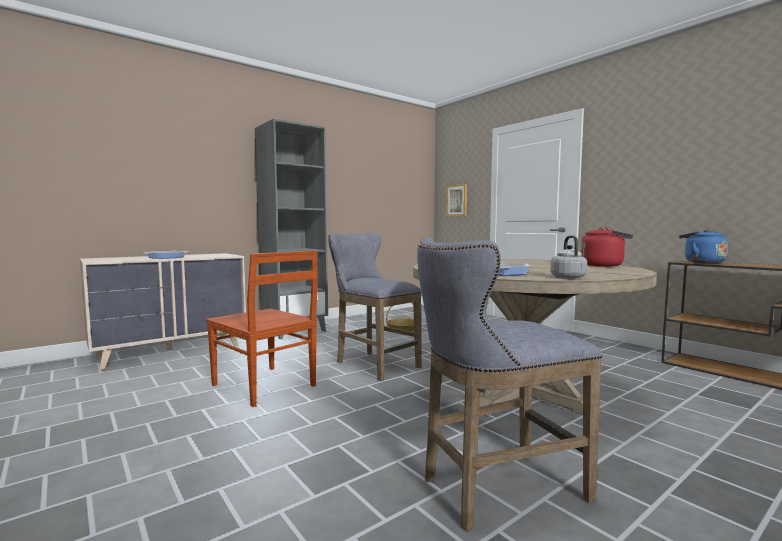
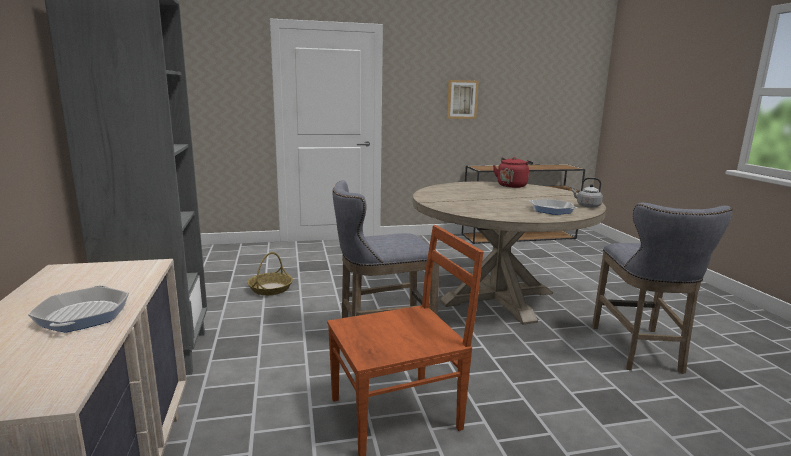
camera: 65 degrees left, 10 degrees up
(457, 200) = (215, 105): picture -> picture (462, 99)
(701, 262) = (488, 168): blue kettle -> none

